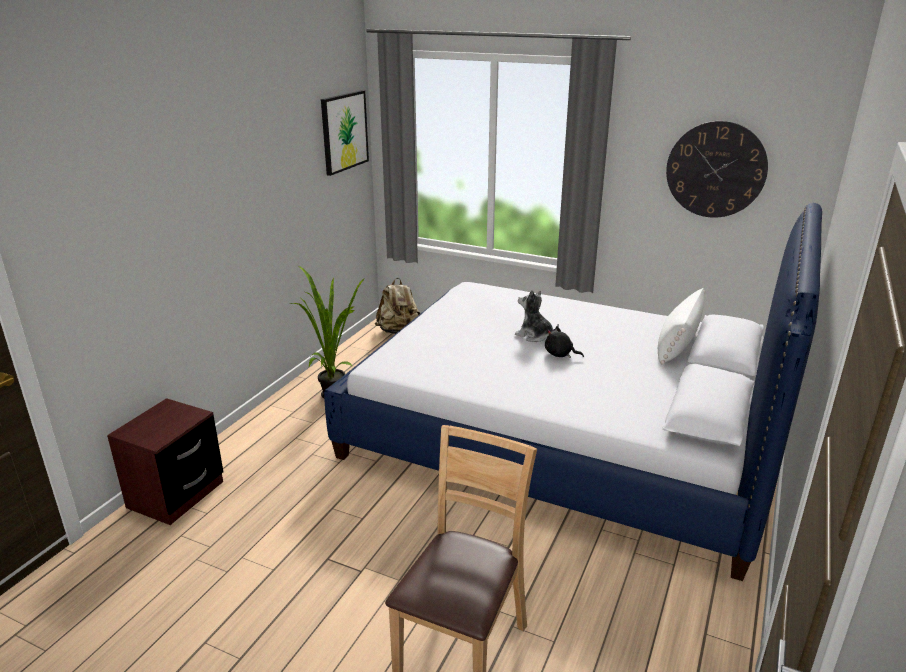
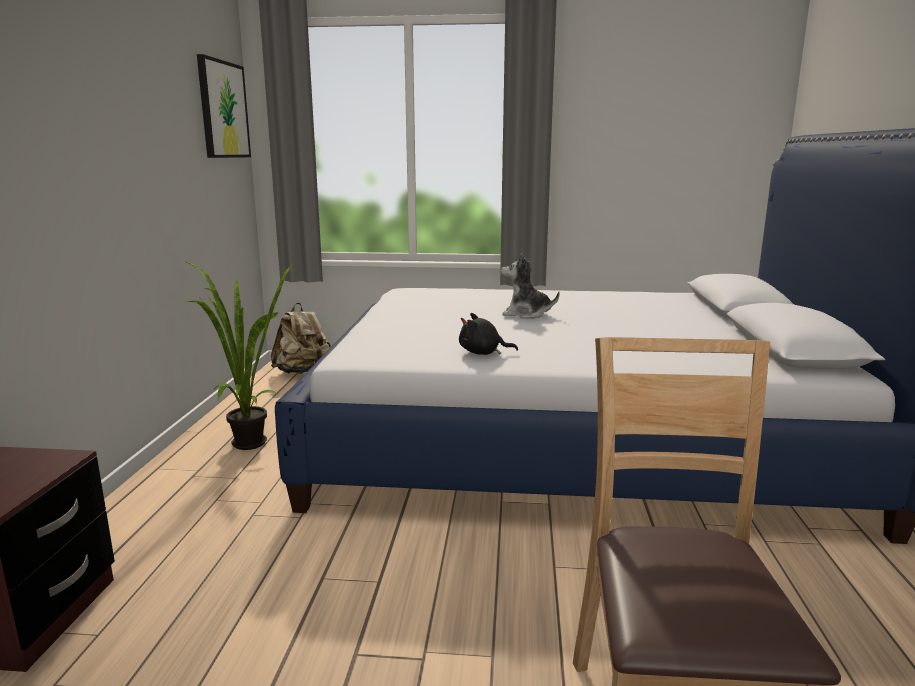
camera: 20 degrees left, 10 degrees down
(560, 354) = (573, 324): black plush toy -> black plush toy (483, 353)
(677, 344) = (683, 306): white pillow -> none
(715, 170) = (667, 129): wall clock -> none

